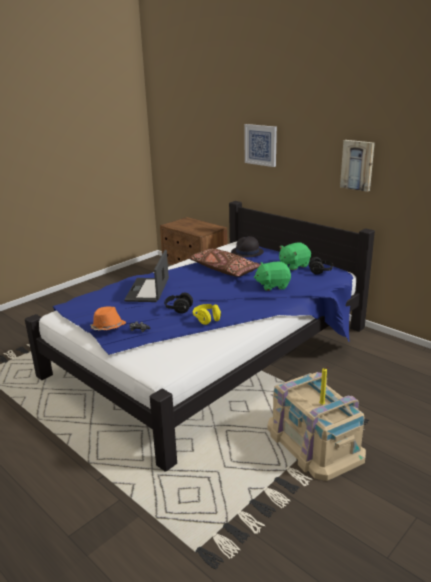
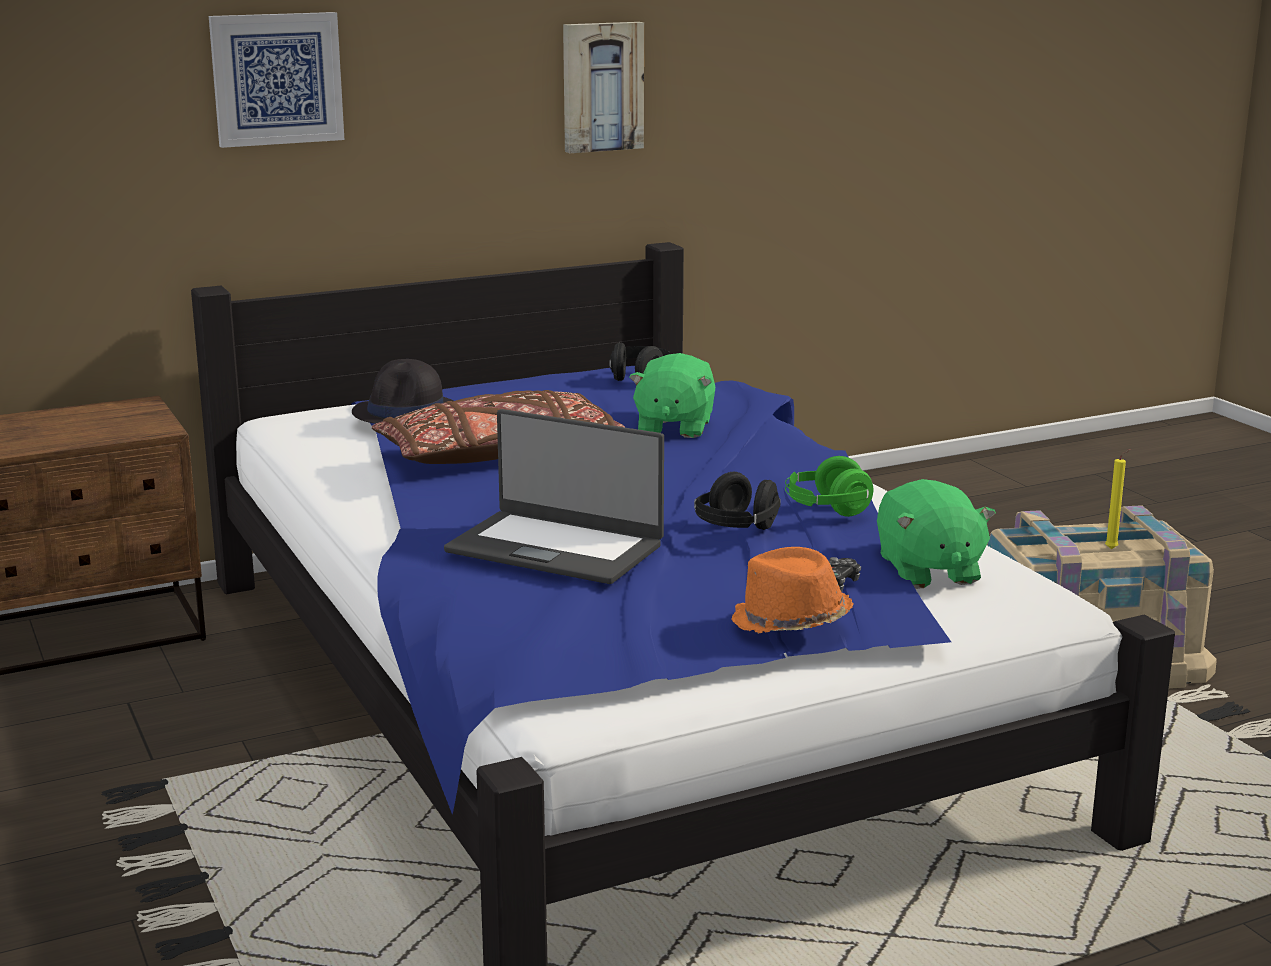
camera: 70 degrees left, 5 degrees down
(207, 319) = (826, 510): yellow headphones -> green headphones
(293, 265) = (566, 391): green plush toy -> green plush toy (927, 572)

